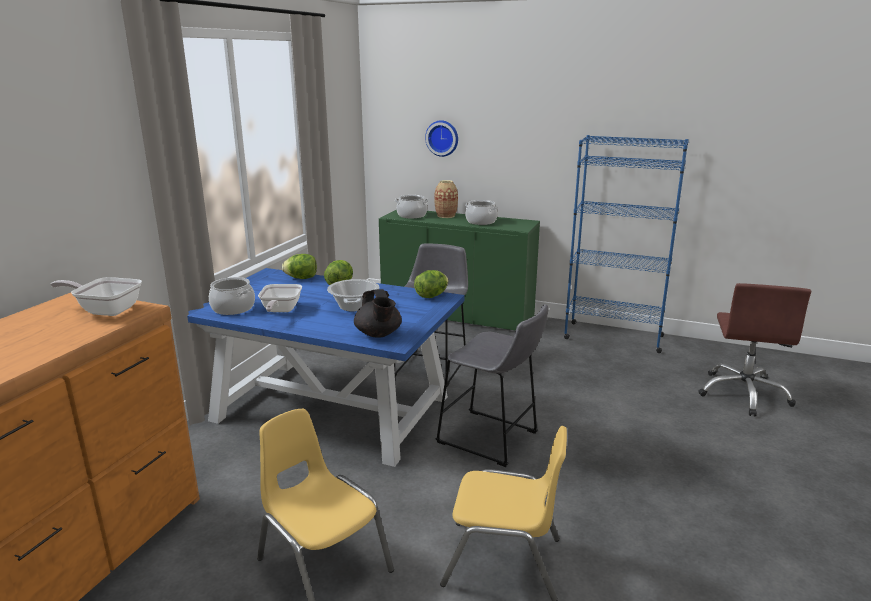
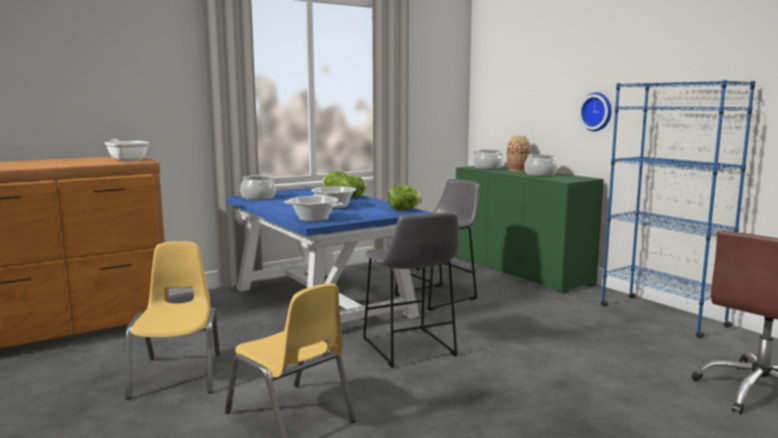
camera: 35 degrees right, 10 degrees down
(280, 311) = (282, 202): frying pan -> none
(378, 334) = (313, 219): black teapot -> cooking pot
(442, 138) = (525, 96): wall clock -> wall clock (597, 111)

